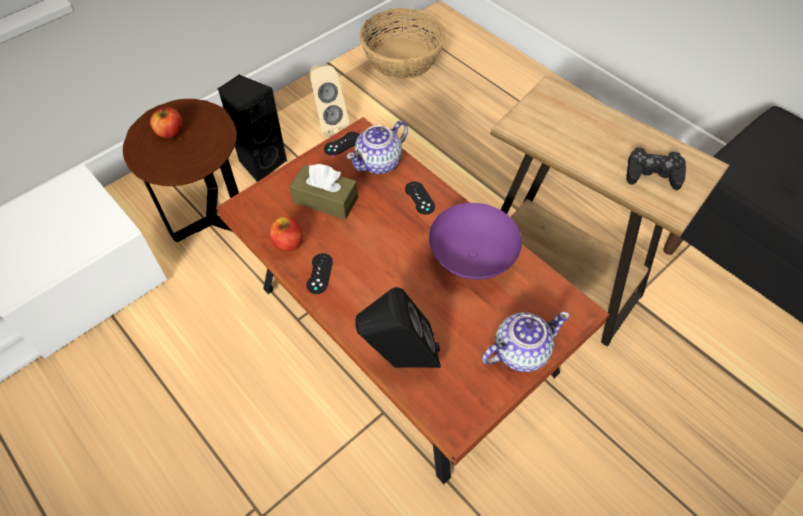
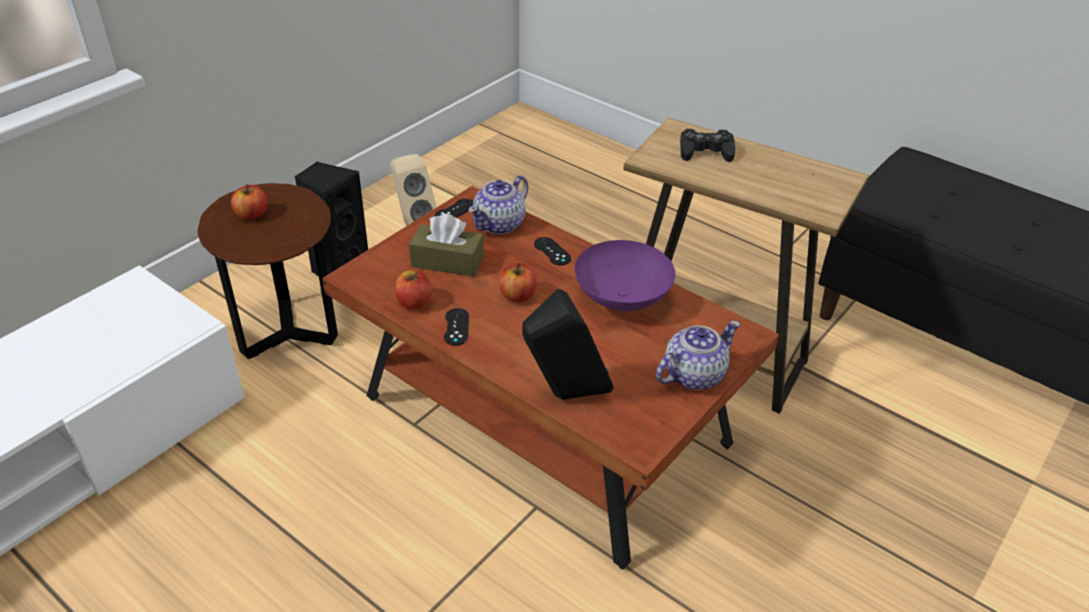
camera: 10 degrees left, 15 degrees down
(379, 244) = (517, 295): none -> apple
(403, 59) = (488, 159): basket -> none
(652, 173) = (796, 186): black game controller -> black game controller (705, 152)

